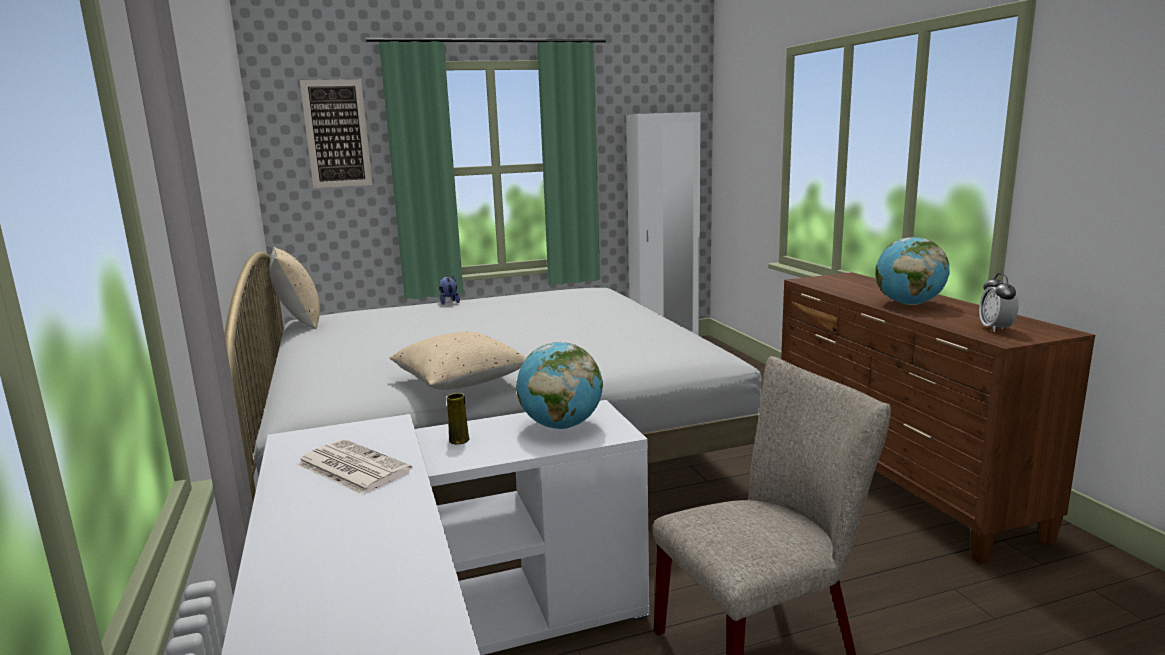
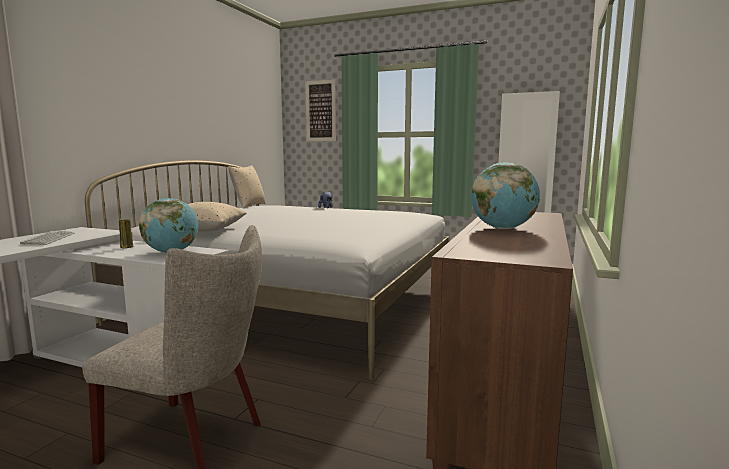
camera: 40 degrees right, 5 degrees down
(351, 467) = (49, 239): newspaper -> keyboard
(995, 329) = (491, 248): alarm clock -> none

